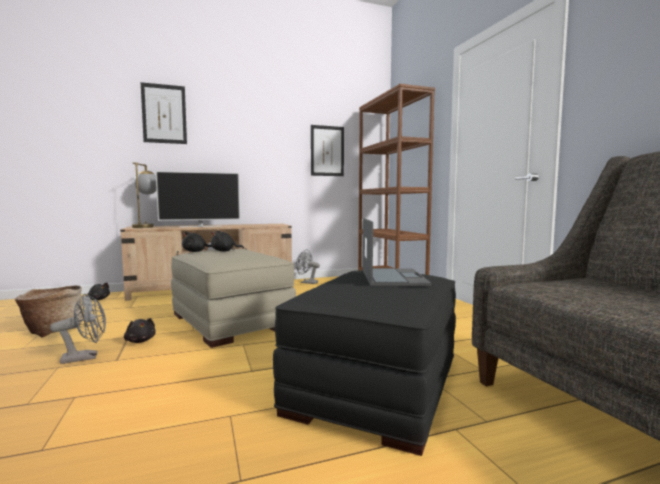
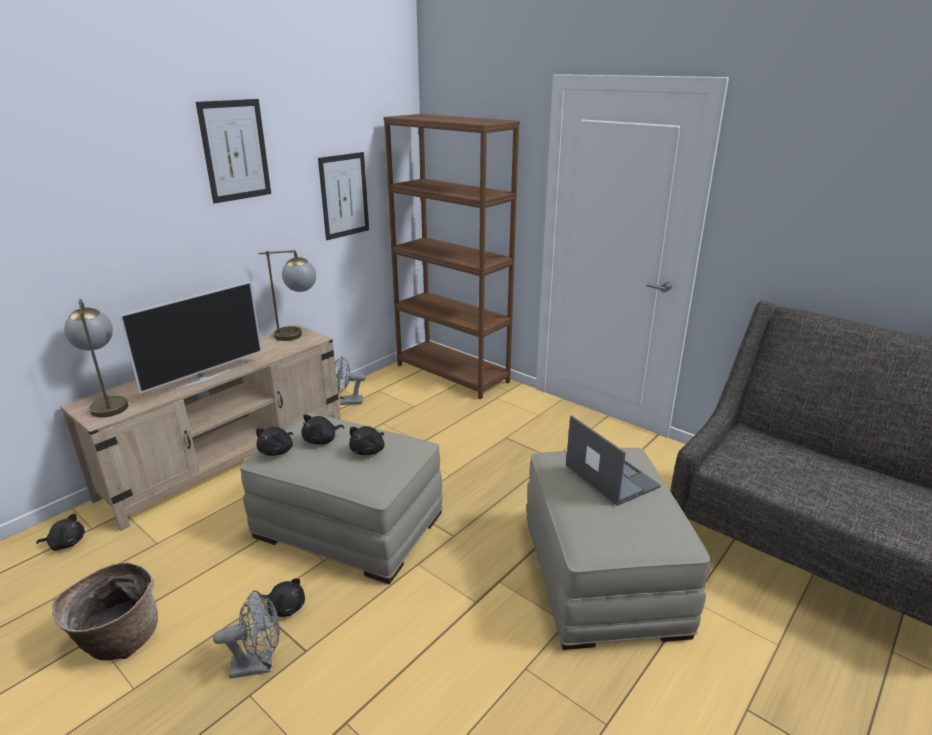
camera: 30 degrees left, 20 degrees up
(85, 357) = (259, 664): grey fan -> grey fan turned 45 degrees clockwise
(164, 114) = (77, 188): picture -> picture (235, 150)
(241, 255) = (369, 451): none -> black plush toy
(276, 224) = (298, 334): none -> table lamp
(376, 385) = (600, 574): black ottoman -> beige ottoman

